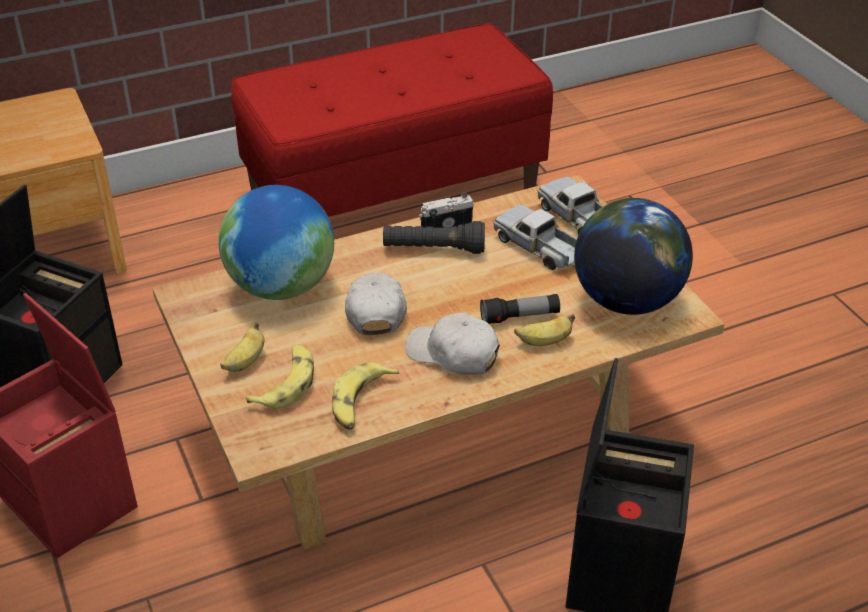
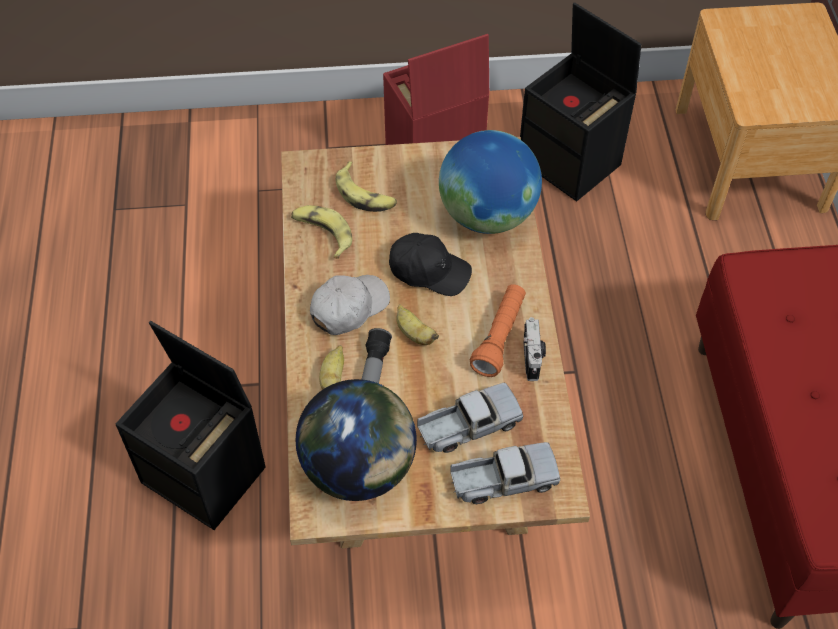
camera: 110 degrees right, 15 degrees up
(245, 362) = (401, 176): banana -> banana (414, 334)
(375, 310) = (429, 270): white cap -> black cap
(433, 249) = (499, 337): black flashlight -> orange flashlight

